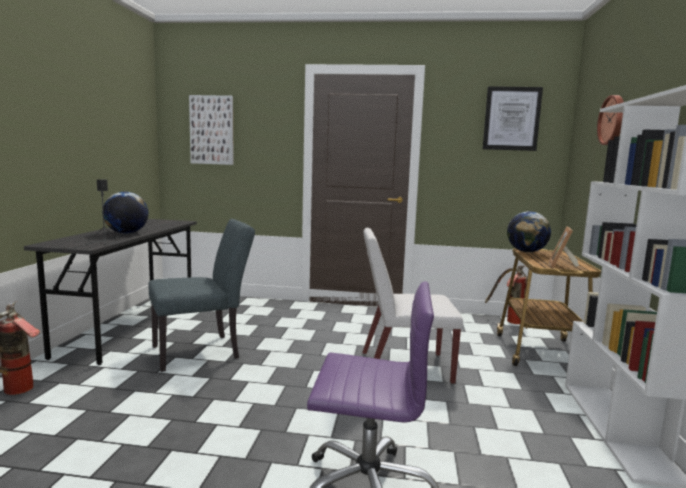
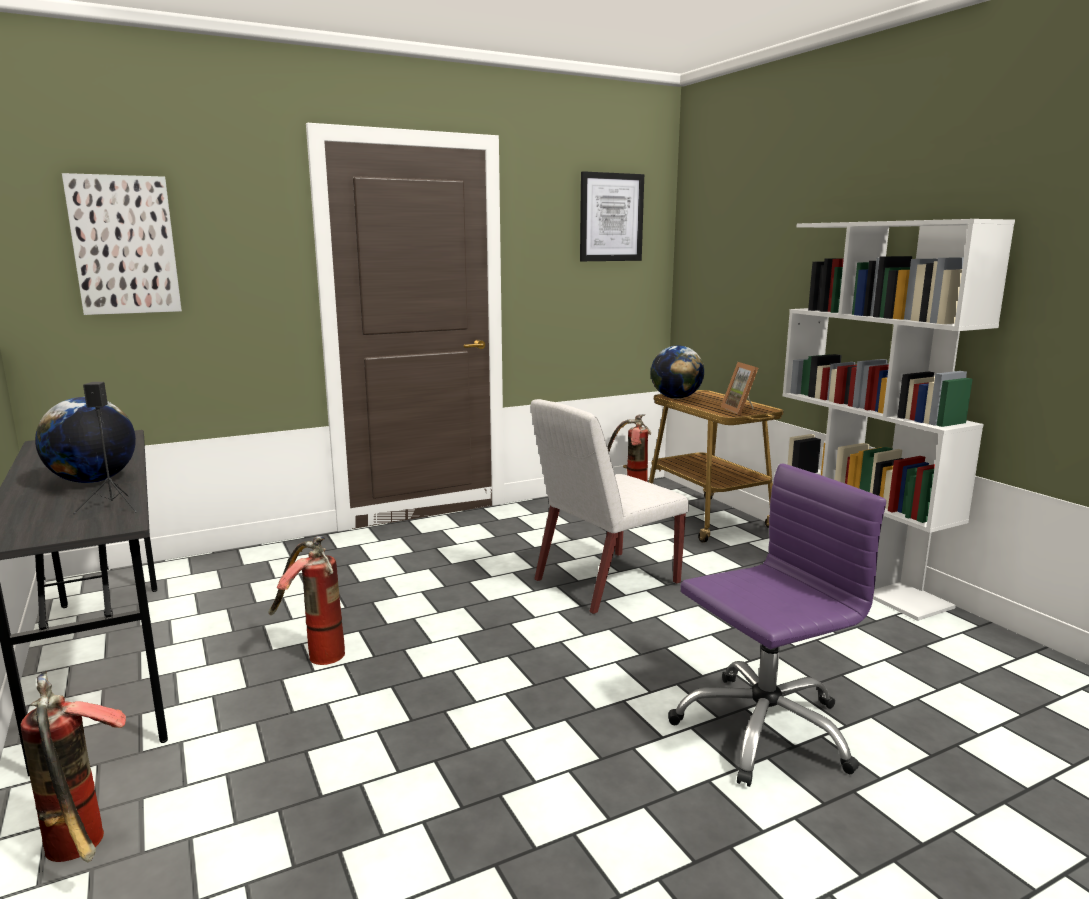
camera: 35 degrees left, 5 degrees up
(203, 351) = (313, 654): grey chair -> fire extinguisher
(613, 120) = (766, 228): wall clock -> none

